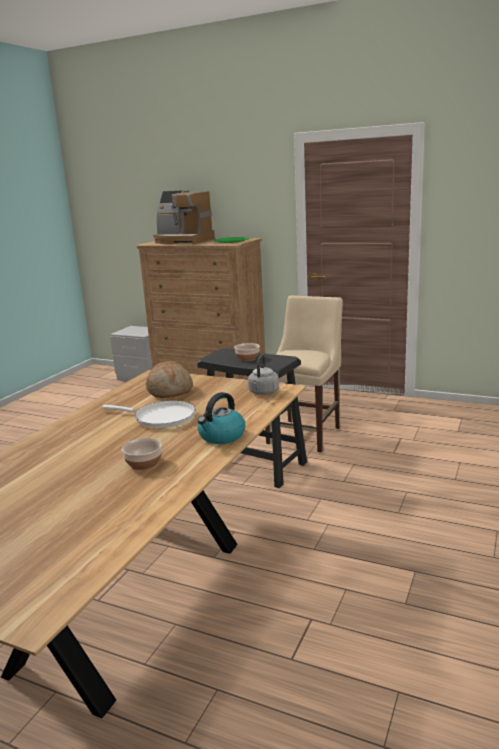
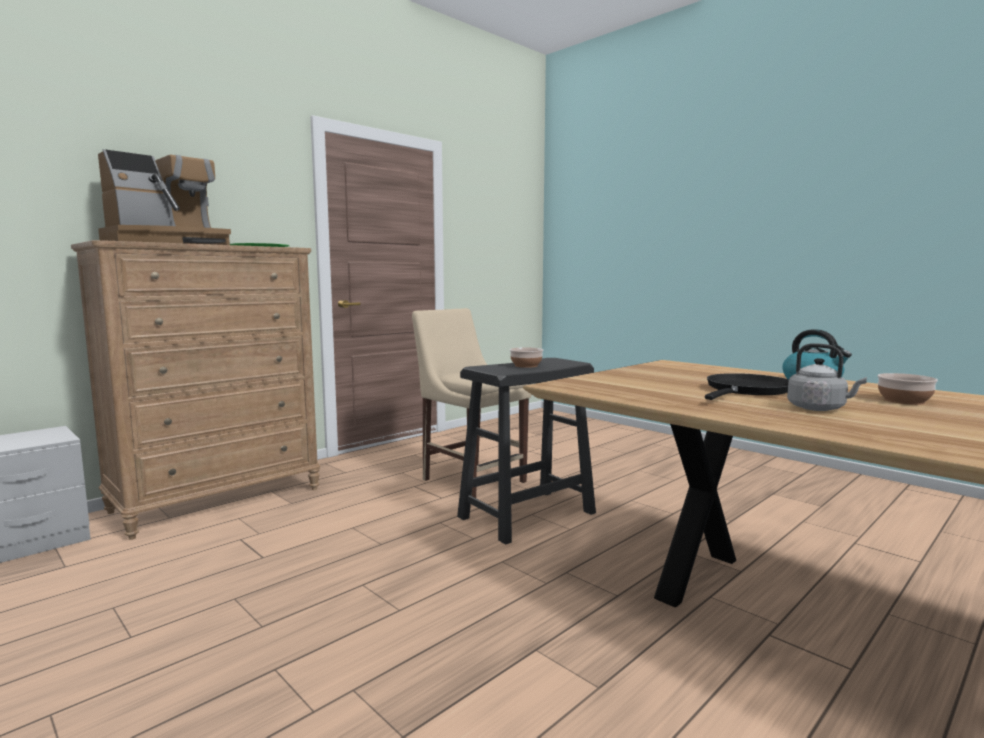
camera: 70 degrees left, 10 degrees down
(161, 418) = (746, 390): white frying pan -> black frying pan
(169, 390) = (637, 384): bread -> none
(263, 393) = (677, 367): grey kettle -> grey kettle (819, 408)

